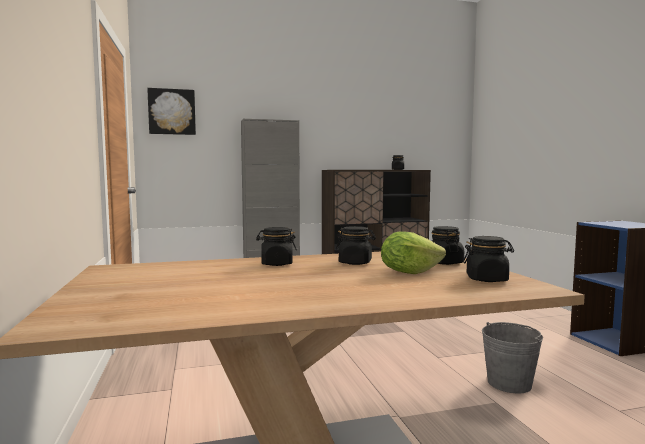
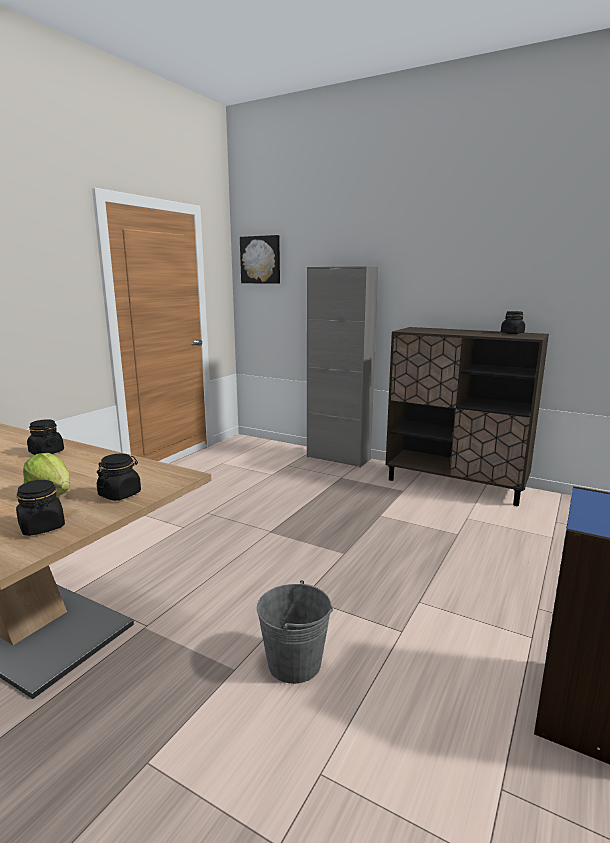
camera: 45 degrees right, 10 degrees up
(355, 262) = (79, 469): black jar -> none

